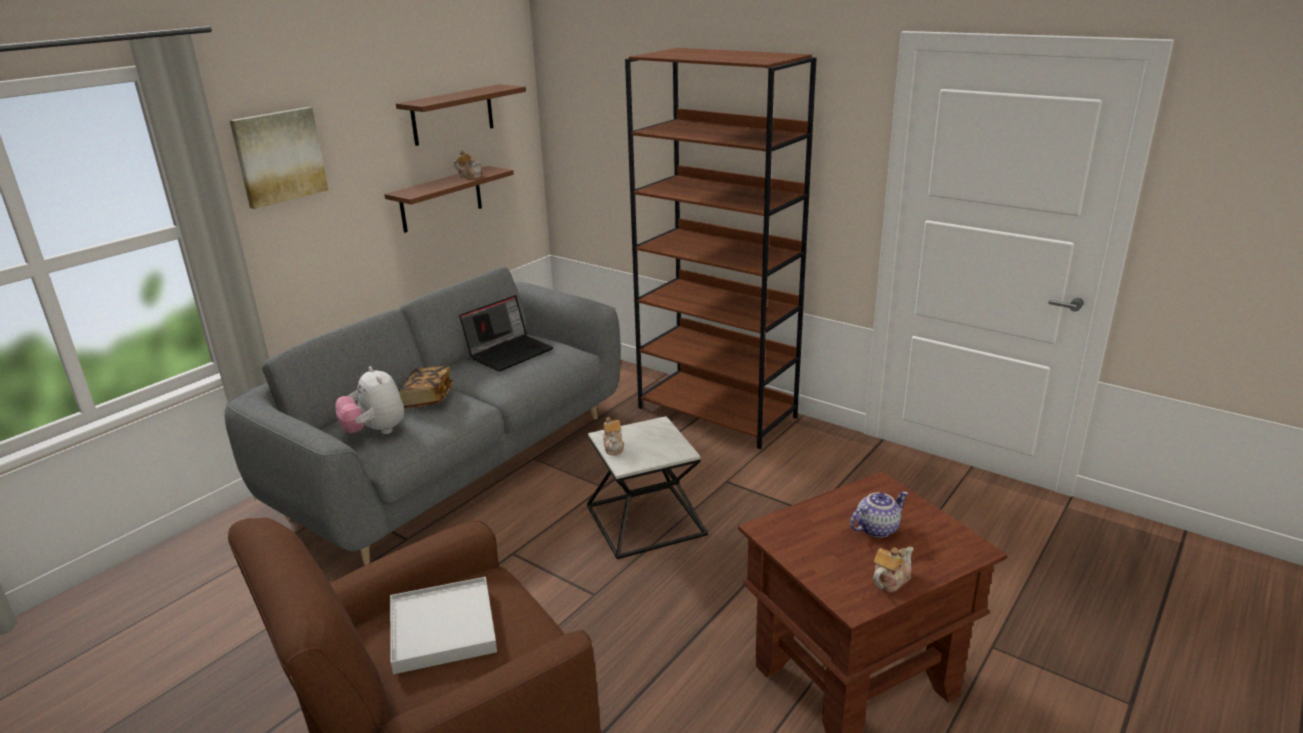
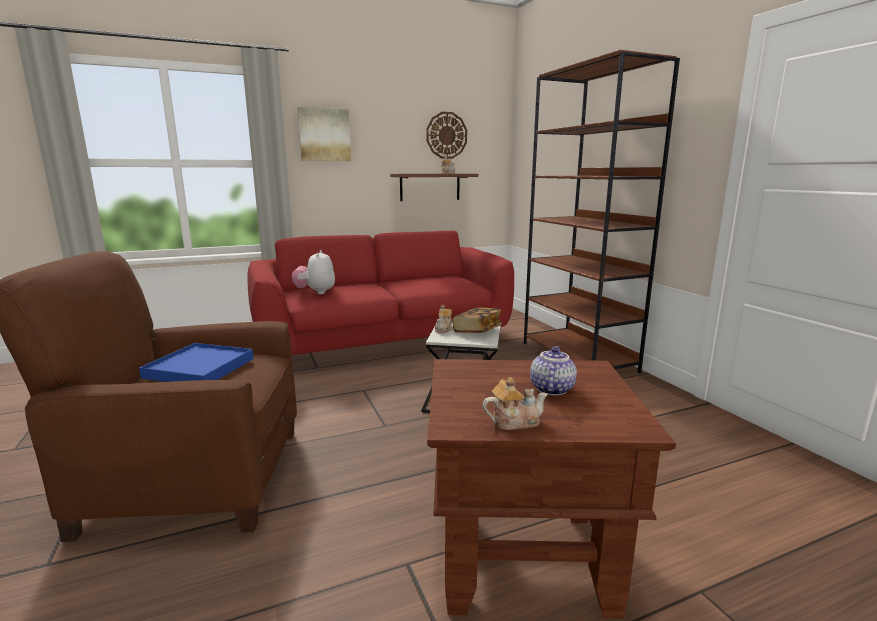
camera: 30 degrees right, 10 degrees down
(427, 398) = (361, 286): book -> book (477, 331)
(442, 629) = (199, 368): white tray -> blue tray
(452, 115) = (446, 135): brown shelf -> wall clock
(455, 463) = (384, 343): grey sofa -> red sofa
(510, 352) = (434, 278): laptop -> none
(876, 528) = (550, 389): teapot -> teapot turned 75 degrees counterclockwise

